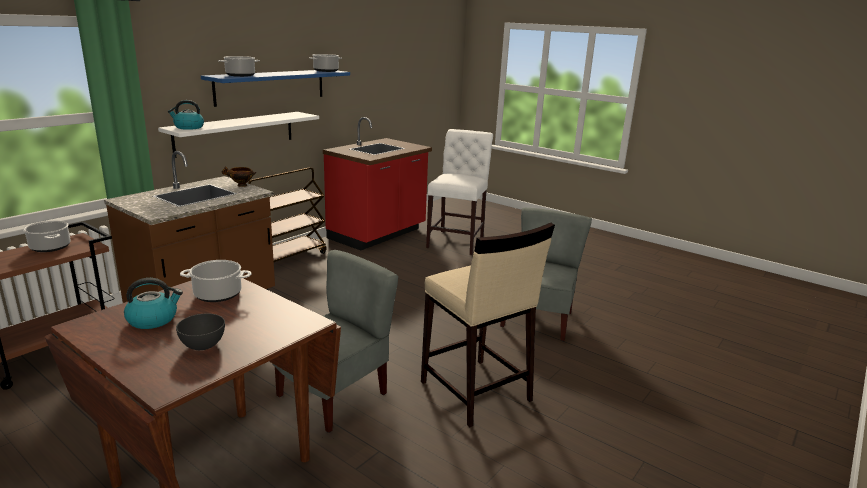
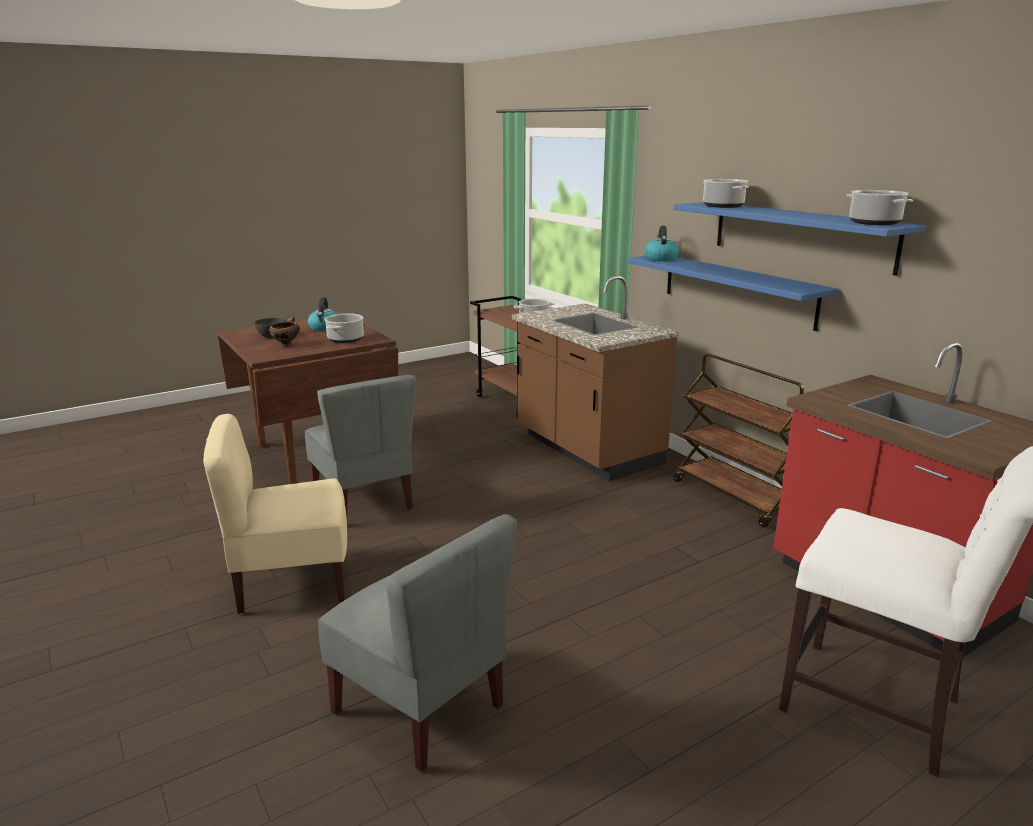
camera: 110 degrees right, 0 degrees up
(236, 133) = (737, 289): white shelf -> blue shelf
(241, 185) = (628, 336): bowl -> bowl (286, 344)
(475, 392) = (292, 582): beige stool -> beige chair

